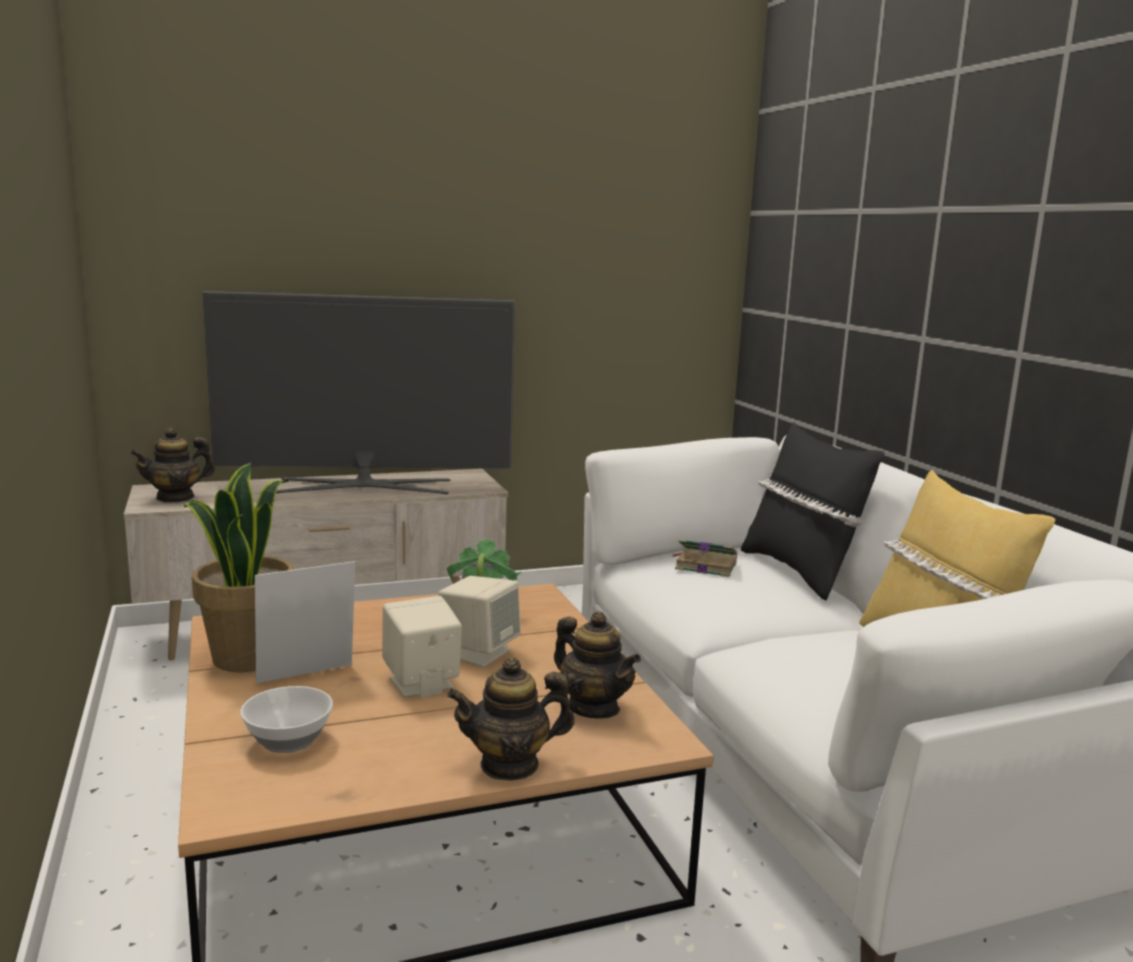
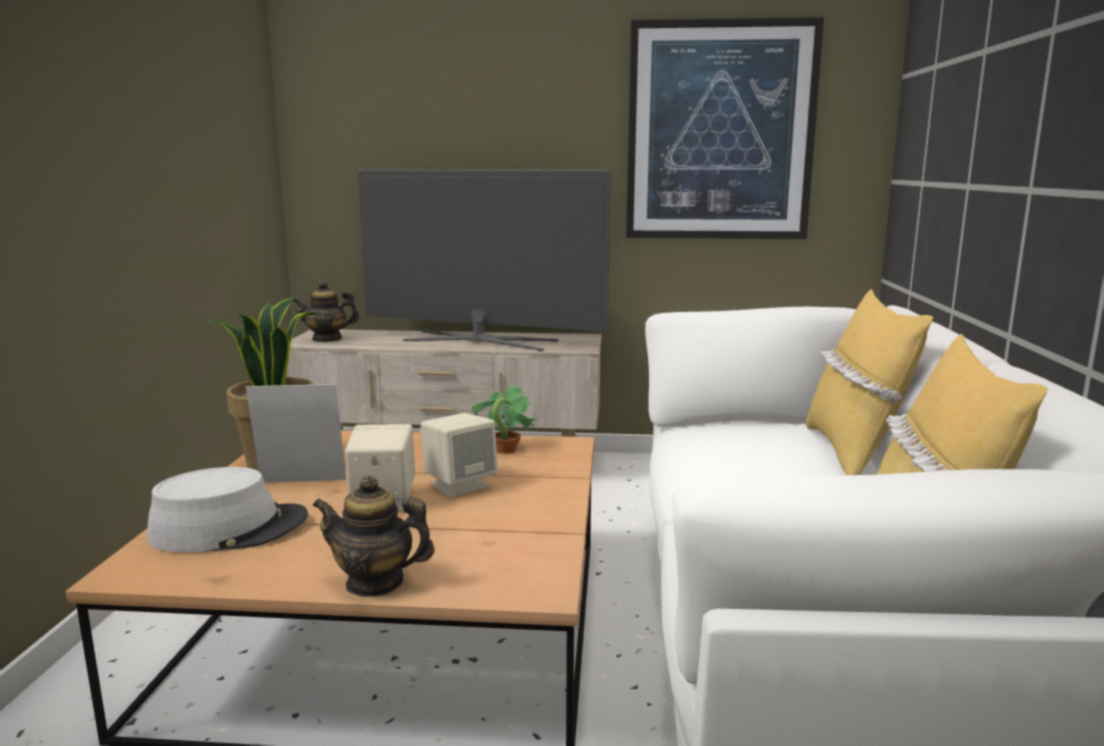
camera: 25 degrees right, 0 degrees up
(286, 740) = (229, 528): bowl -> grey hat
(593, 708) = (507, 548): teapot -> none
(595, 259) = (720, 132): none -> picture
(704, 566) = (746, 435): book -> none
(800, 572) = (853, 453): black pillow -> yellow pillow

